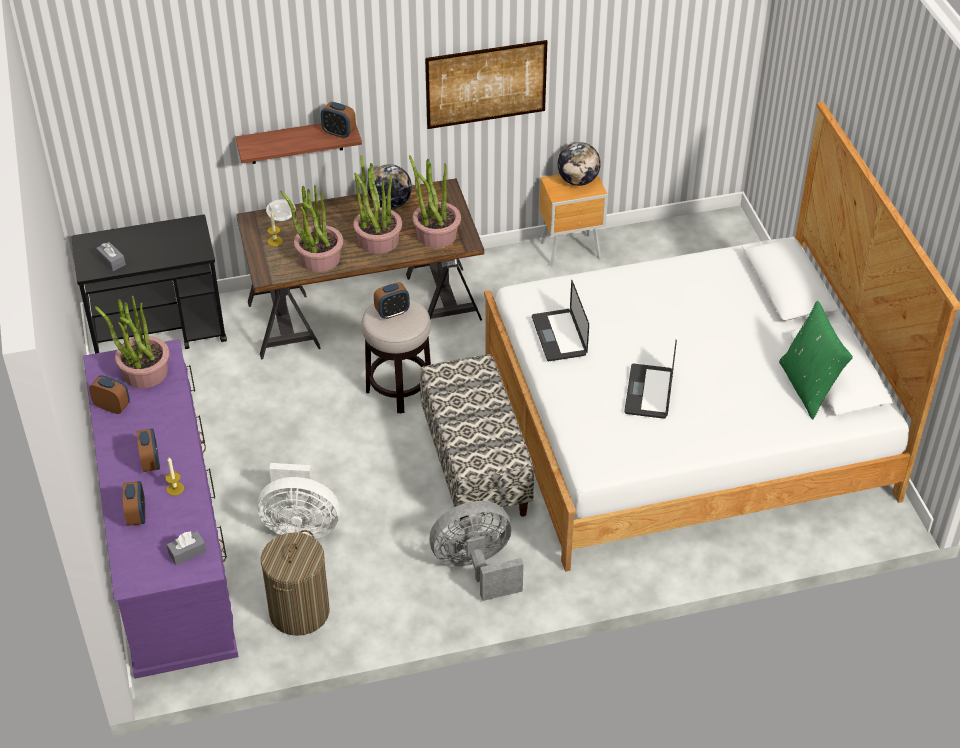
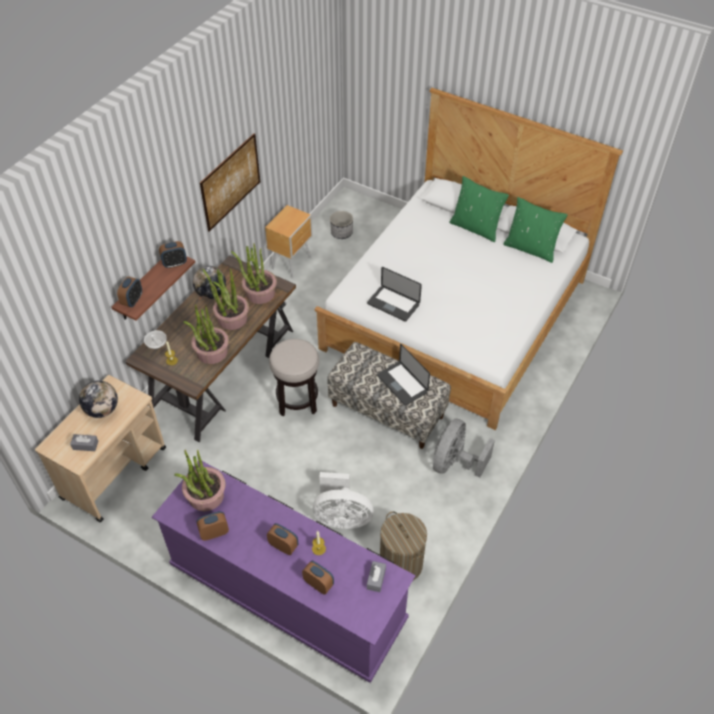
camera: 45 degrees left, 5 degrees up
(159, 331) = (115, 472): black cart -> beige cart
(300, 526) = (342, 517): white fan -> white fan turned 45 degrees clockwise
(392, 312) = (290, 354): alarm clock -> alarm clock (132, 301)
(578, 180) = (287, 217): globe -> globe (102, 410)
(649, 392) = (469, 302): laptop -> laptop (402, 384)
(669, 254) = (341, 233): none -> planter
(772, 322) = (475, 227): none -> green pillow

